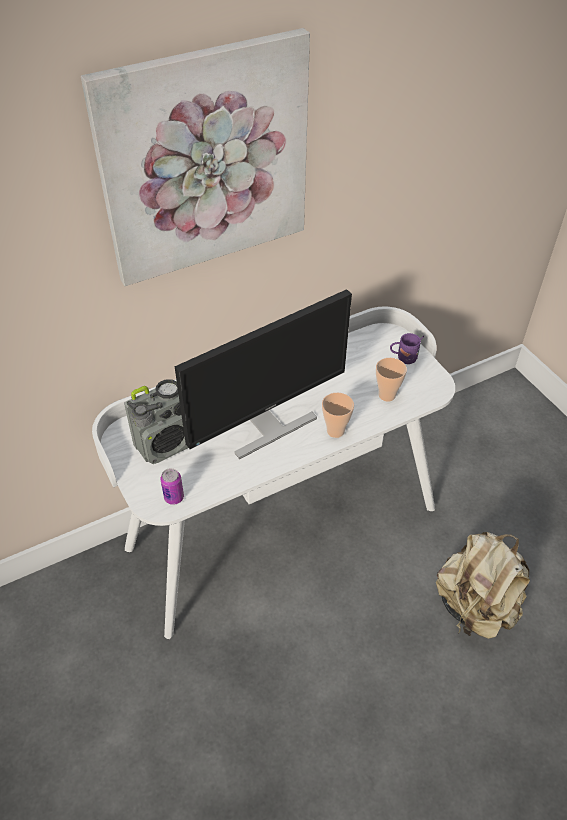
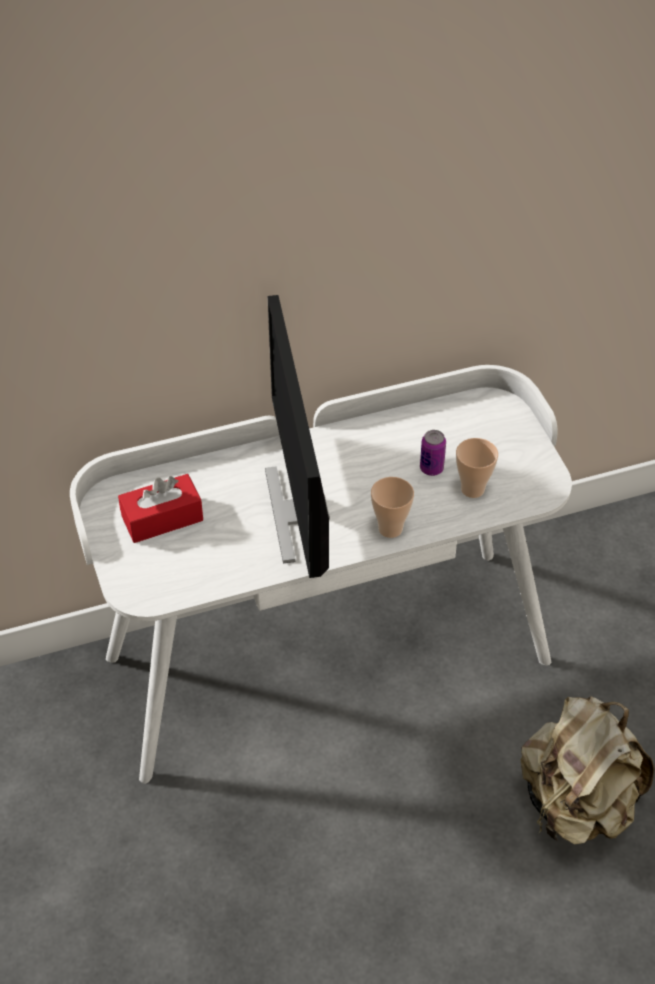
camera: 10 degrees right, 0 degrees up
(165, 445) = (162, 518): radio -> red tissue box
(174, 497) = (160, 587): can -> can (431, 468)
(205, 160) = (241, 162): picture -> none
(266, 426) = (300, 511): monitor -> monitor turned 105 degrees clockwise
(403, 358) = (509, 441): purple mug -> none

